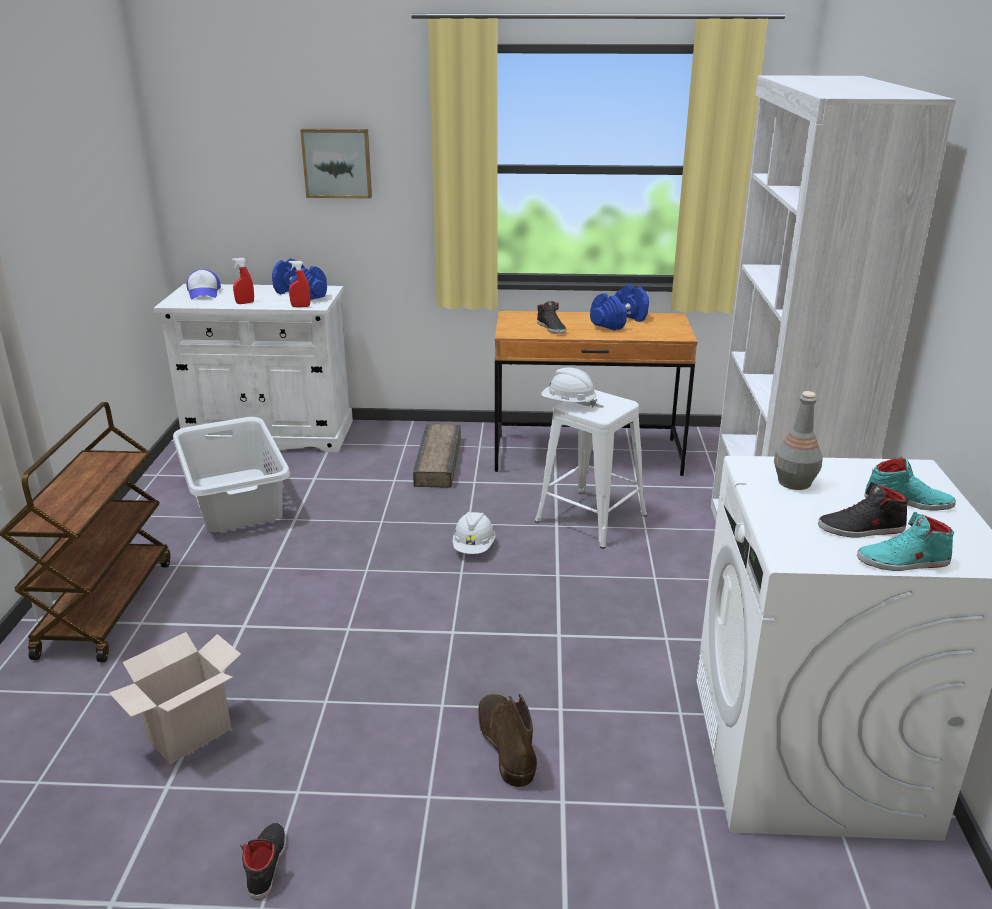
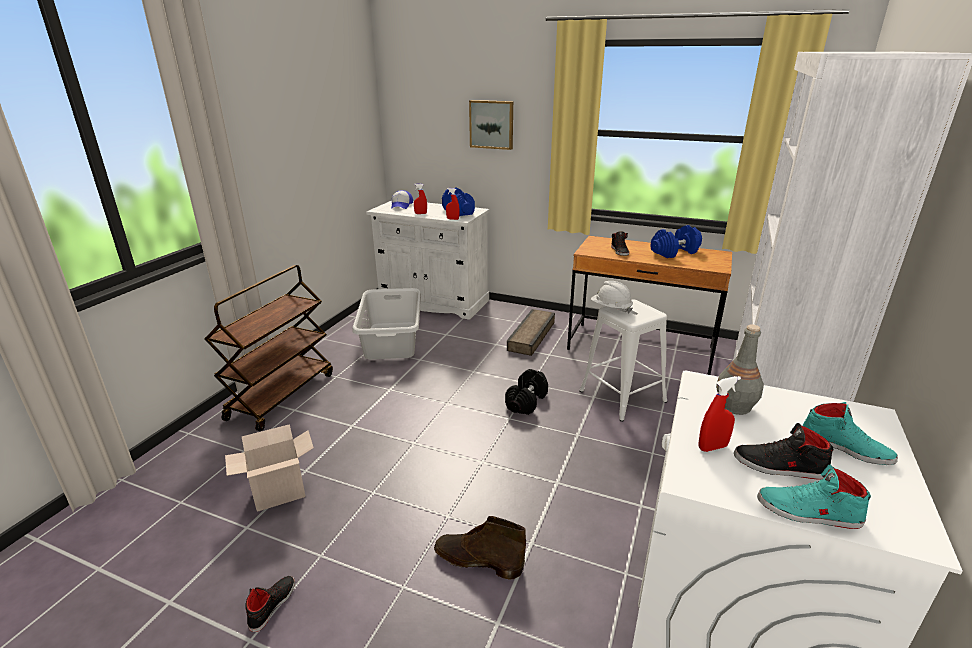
camera: 20 degrees right, 0 degrees up
(474, 547) = (526, 402): white hard hat -> black dumbbell
(505, 743) = (477, 560): brown boot -> brown boot turned 75 degrees counterclockwise
(795, 524) = (712, 447): none -> red spray bottle

